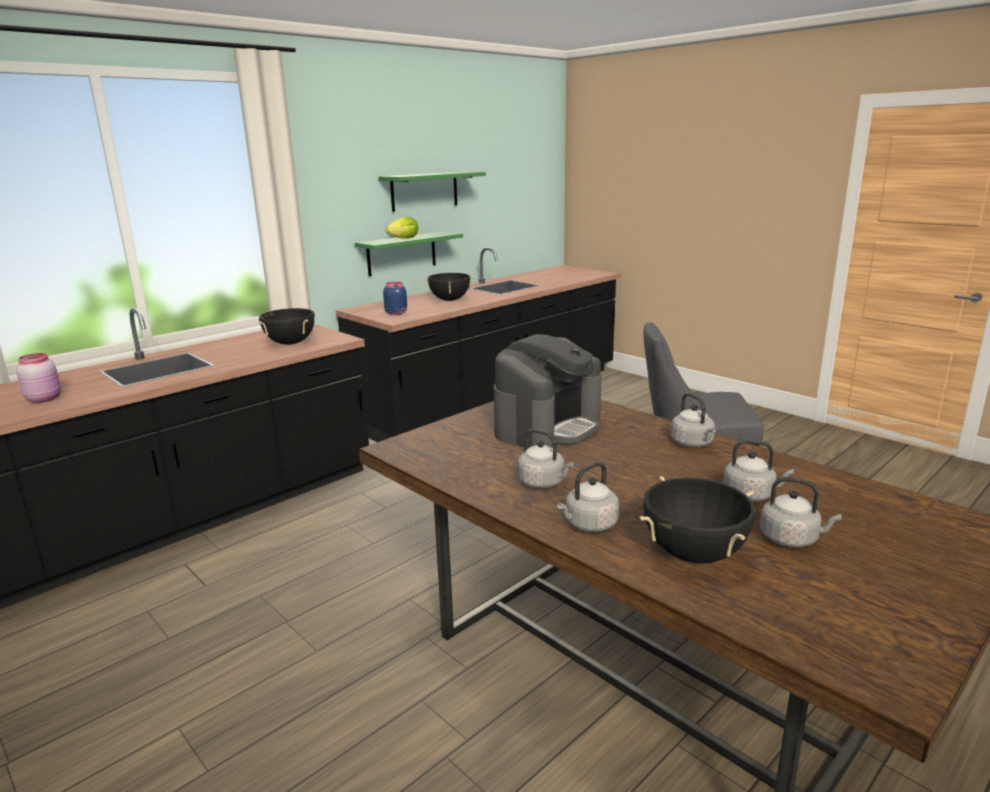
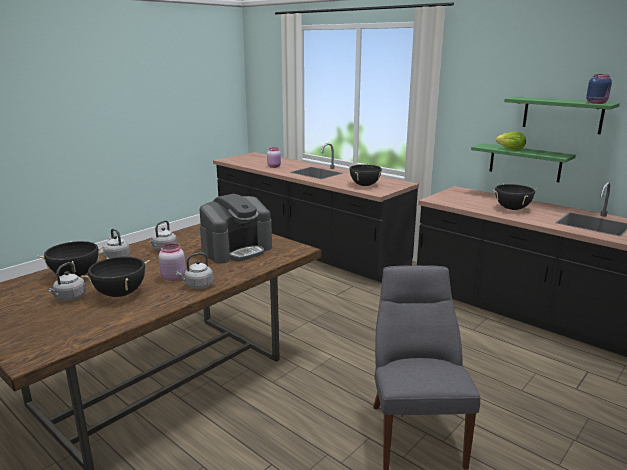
camera: 85 degrees right, 0 degrees up
(396, 313) = (454, 198): blue jar -> blue jar (597, 103)
(548, 427) = (237, 250): coffee machine -> coffee machine turned 75 degrees counterclockwise
(670, 463) = (172, 277): none -> pink jar
(751, 495) = (120, 294): grey kettle -> black cooking pot

